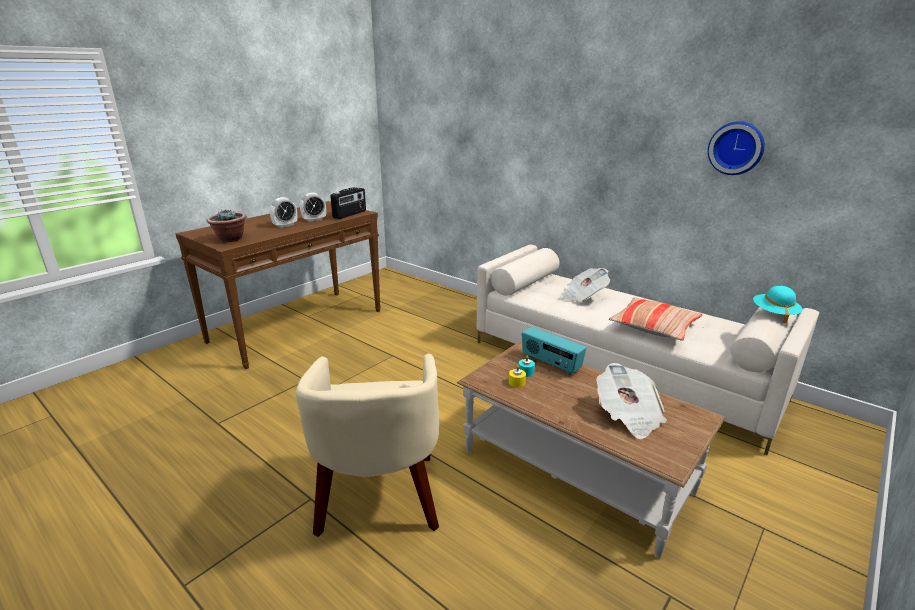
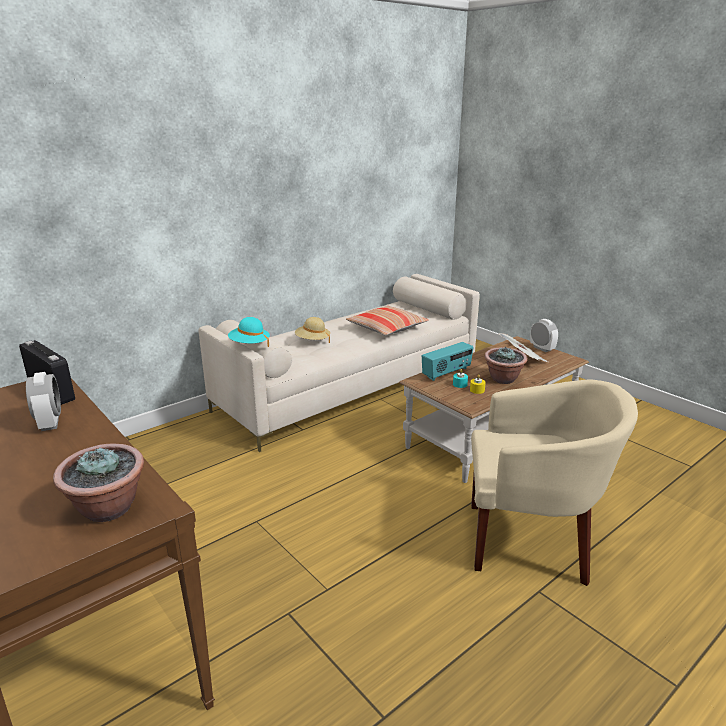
camera: 80 degrees left, 0 degrees up
(285, 225) = (59, 451): alarm clock -> alarm clock (542, 348)
(556, 400) = (503, 379): none -> potted plant
(583, 296) = (312, 341): newspaper -> beige hat
(736, 148) = (356, 173): wall clock -> none
(774, 314) = (422, 282): turquoise hat -> turquoise hat (249, 344)

